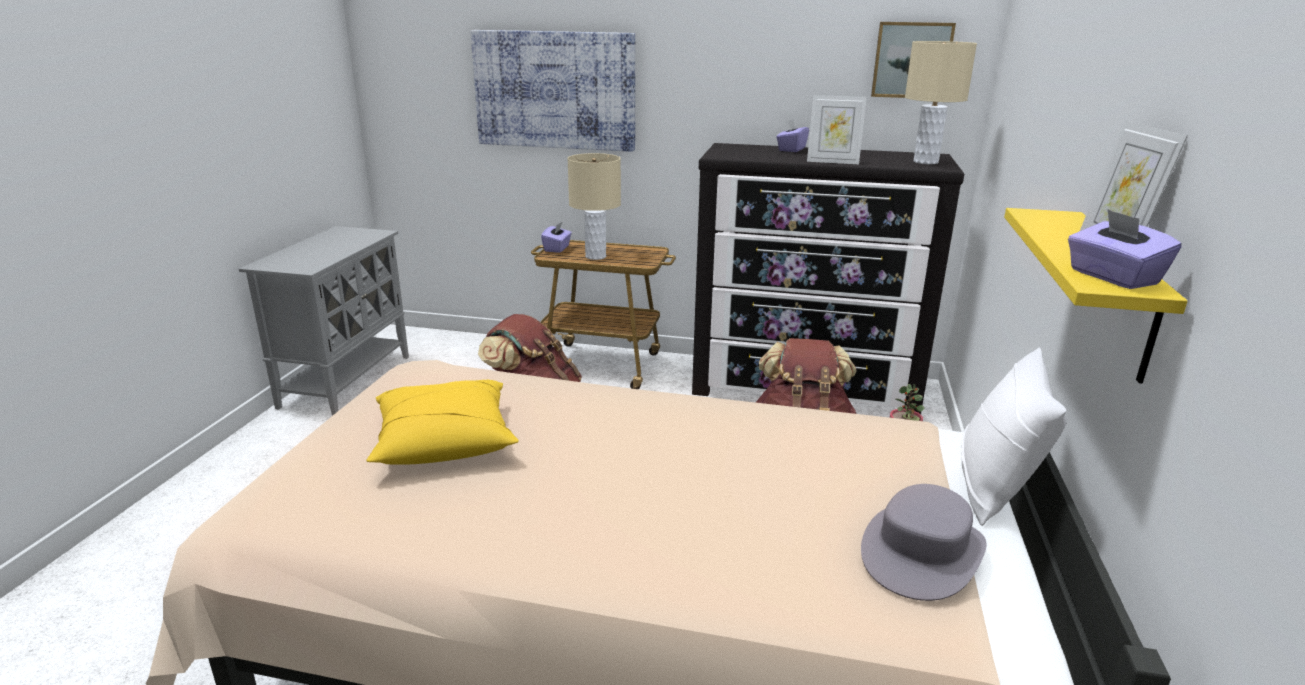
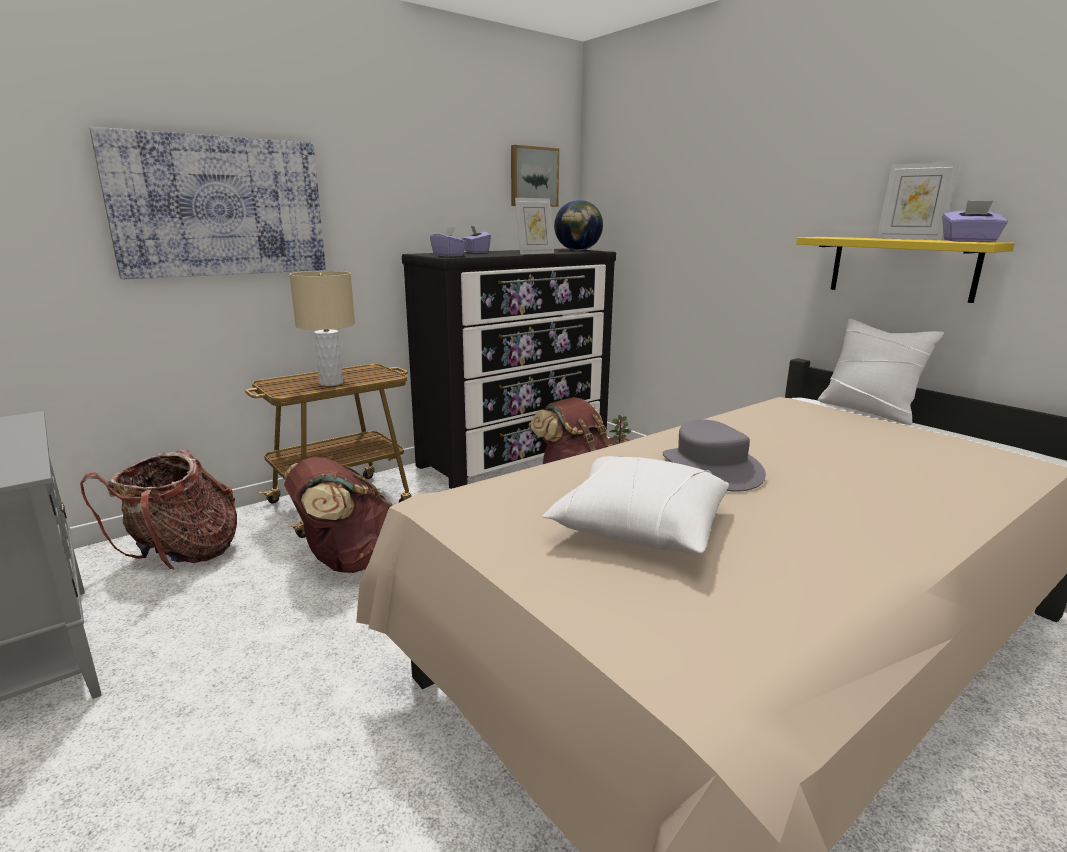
camera: 50 degrees left, 5 degrees down
(444, 440) = (639, 526): yellow pillow -> white pillow
(472, 358) = (182, 555): none -> backpack
(557, 248) = (277, 386): purple tissue box -> purple tissue box (448, 255)
(921, 552) = (942, 440): grey hat -> grey hat (710, 468)
(925, 162) = (577, 250): beige table lamp -> globe

